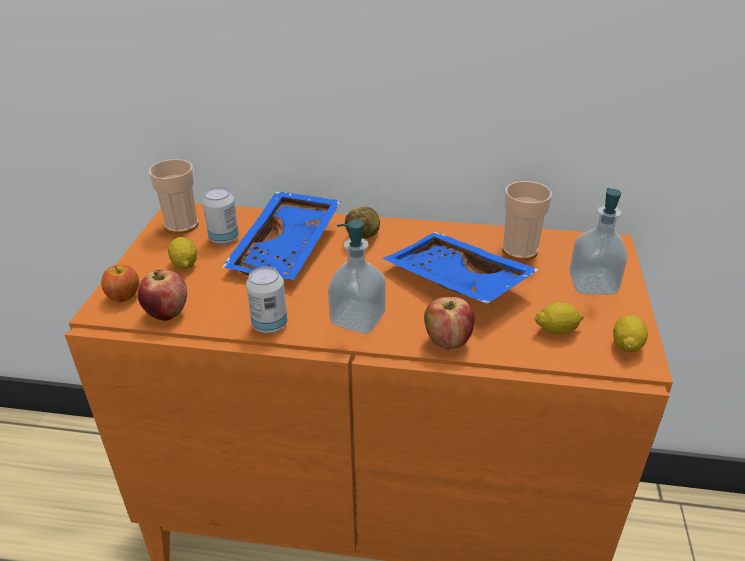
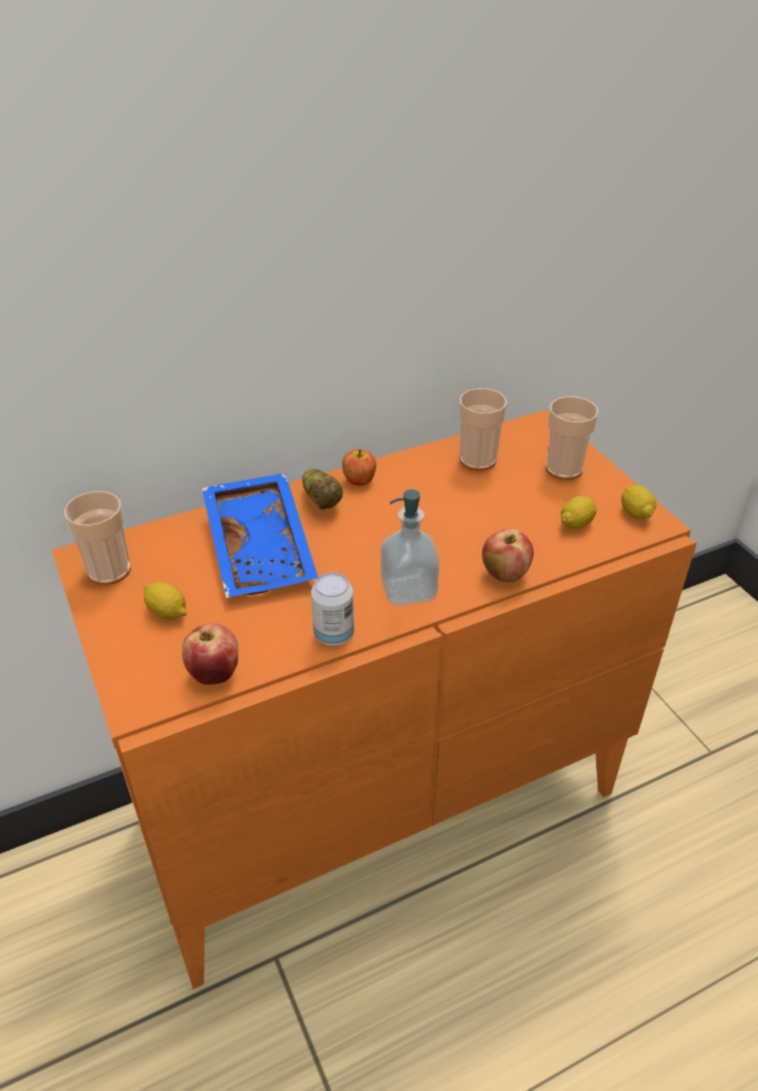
camera: 35 degrees left, 5 degrees up
(124, 296) = (141, 678): apple -> apple (359, 480)
(224, 239) = (179, 566): can -> none
(455, 282) = (454, 515): blue tray -> none
(592, 284) = (563, 469): soap dispenser -> cup

